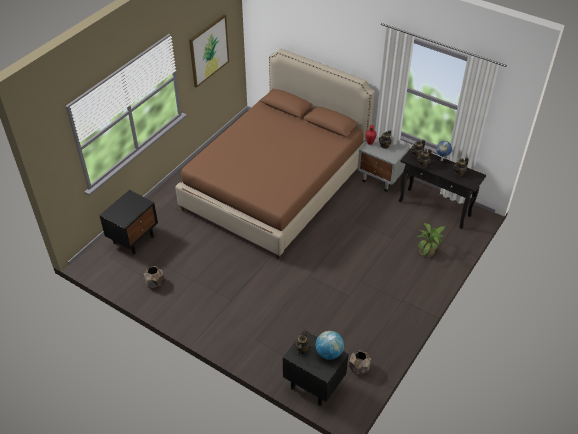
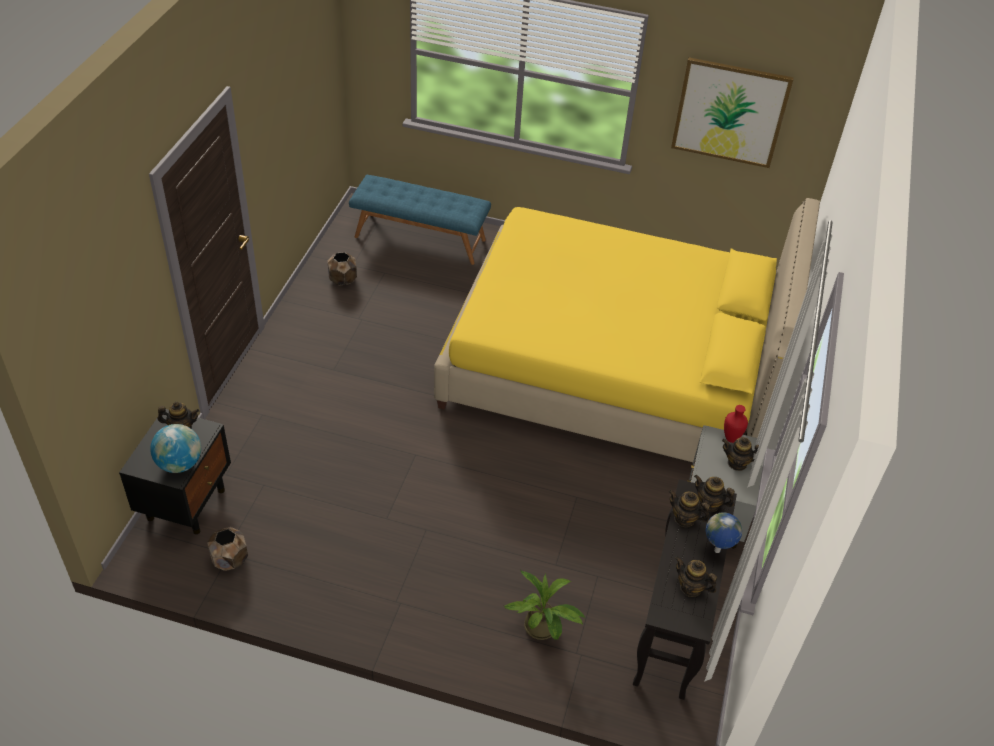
camera: 70 degrees right, 0 degrees up
(134, 239) = (420, 238): black nightstand -> blue bench
(276, 185) = (613, 369): brown bed -> yellow bed

